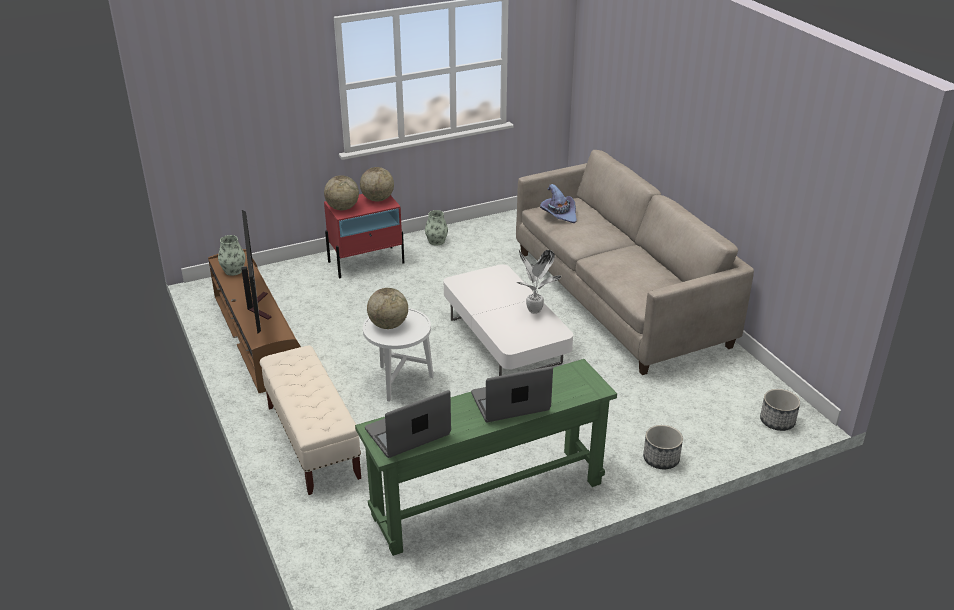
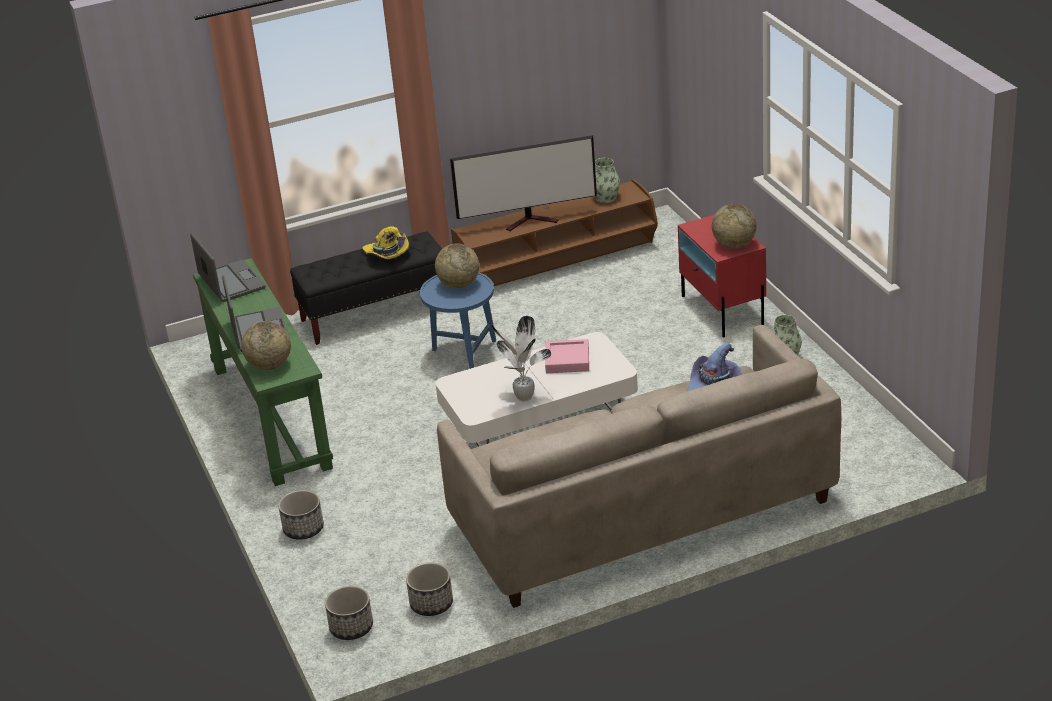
camera: 95 degrees right, 0 degrees up
(304, 377) = (386, 254): none -> yellow hat
(312, 442) = (375, 314): beige bench -> black bench
(342, 208) = (707, 225): globe -> globe (269, 365)
(400, 383) = (464, 354): white side table -> blue side table
(483, 292) = (567, 360): none -> pink tray
(739, 384) = (431, 604): none -> planter

